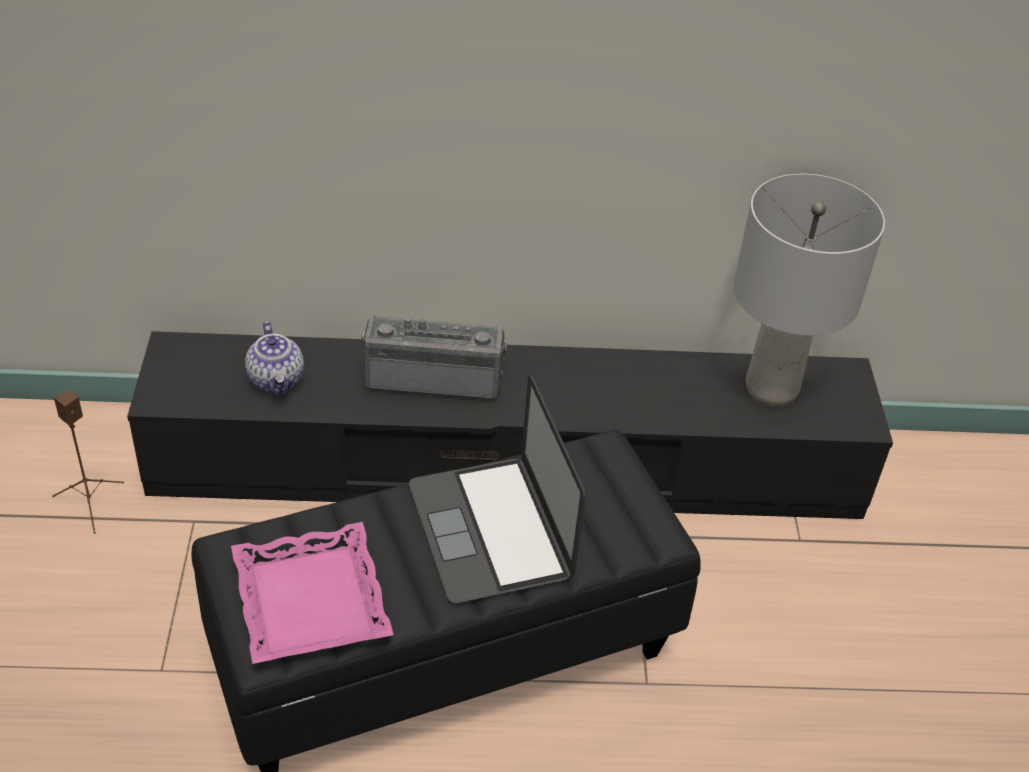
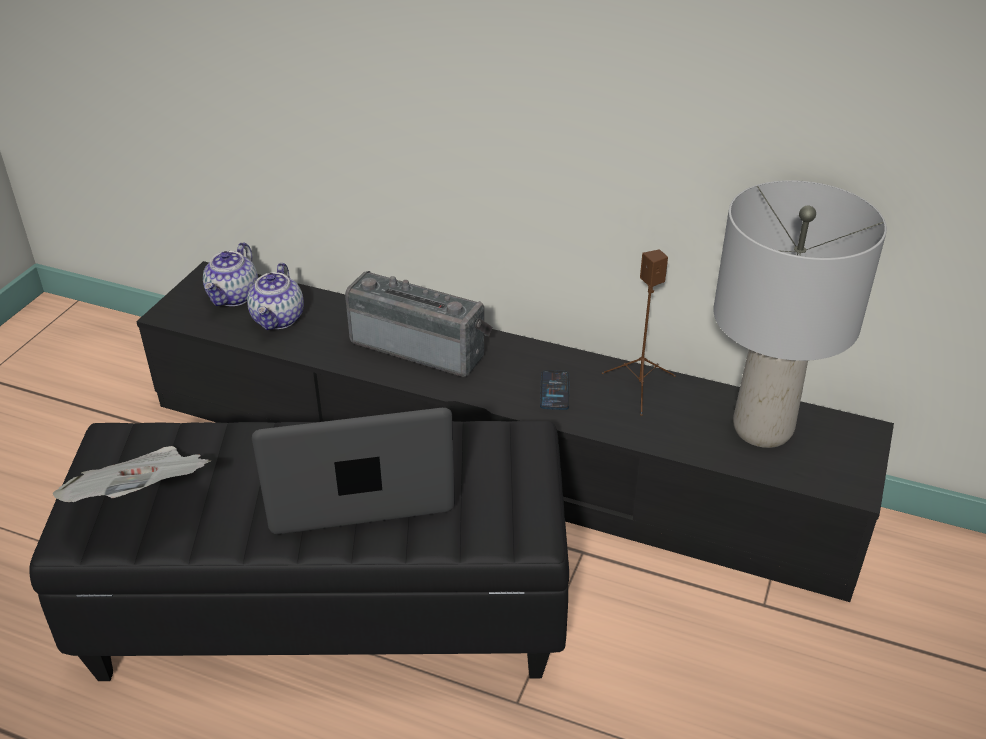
camera: 25 degrees right, 5 degrees down
(91, 504) = (114, 402): brown speaker -> brown speaker (639, 388)
(213, 365) = (234, 297): none -> teapot
(309, 601) = (144, 501): pink tray -> newspaper
(490, 529) = (358, 481): laptop -> laptop turned 75 degrees clockwise
(582, 394) = (554, 391): none -> phone

